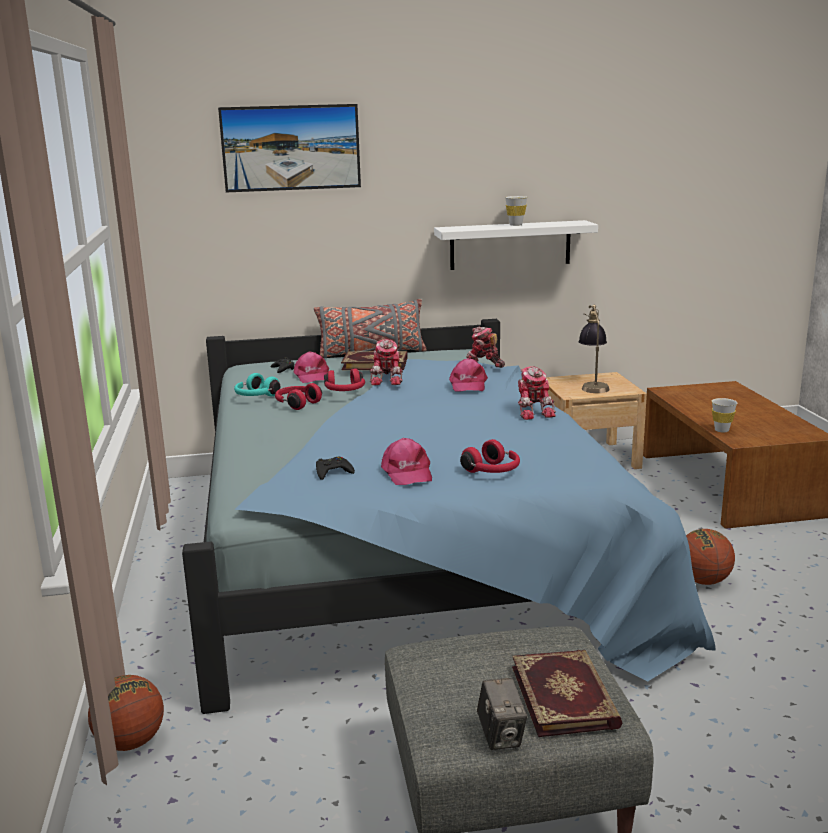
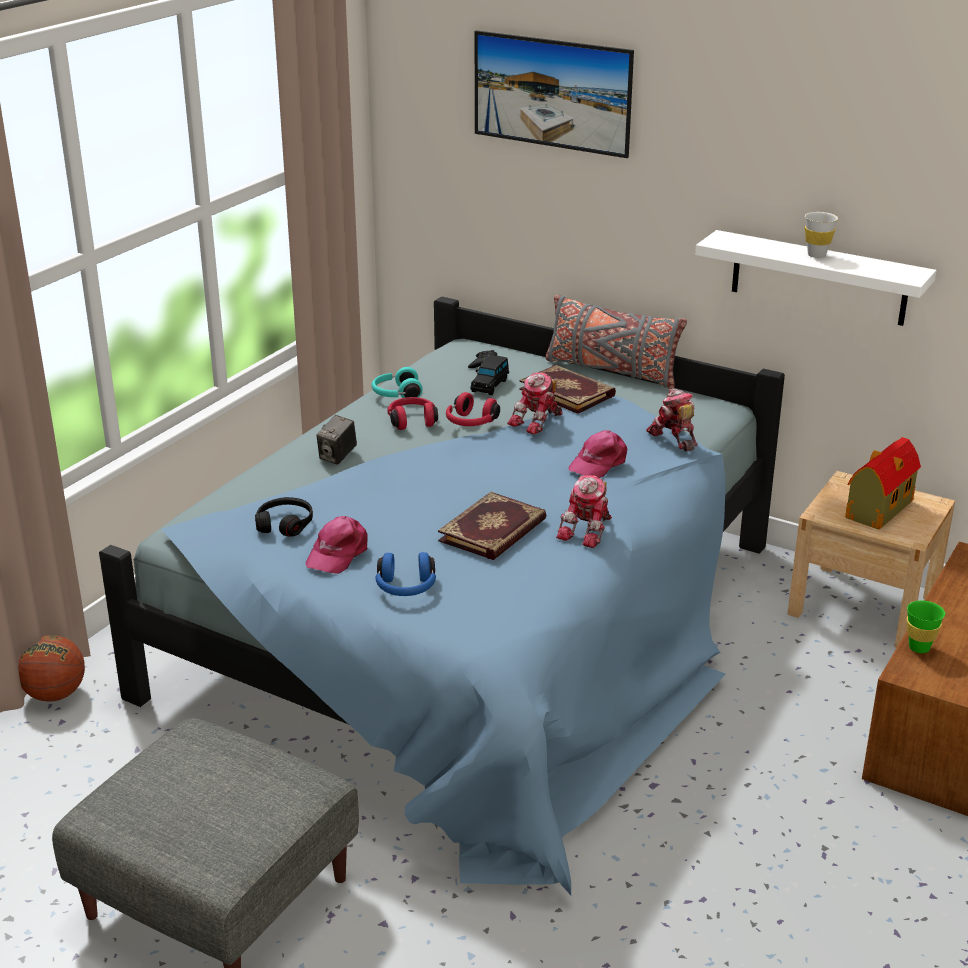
camera: 40 degrees right, 10 degrees up
(311, 376) = (490, 385): pink cap -> black toy car
(333, 472) = (285, 524): black game controller -> black headphones
(492, 471) = (406, 588): red headphones -> blue headphones
(501, 736) = (131, 834): camera -> camera (337, 457)
(566, 696) = (222, 834): book -> book (494, 531)
(593, 385) = (878, 510): table lamp -> toy house
(703, 581) = (716, 823): basketball -> none
(721, 430) = (919, 647): white cup -> green cup

